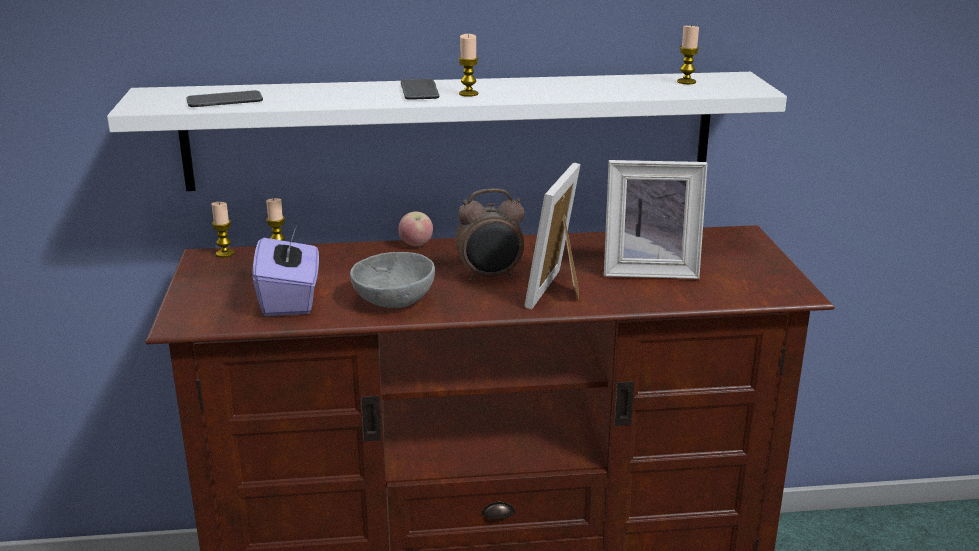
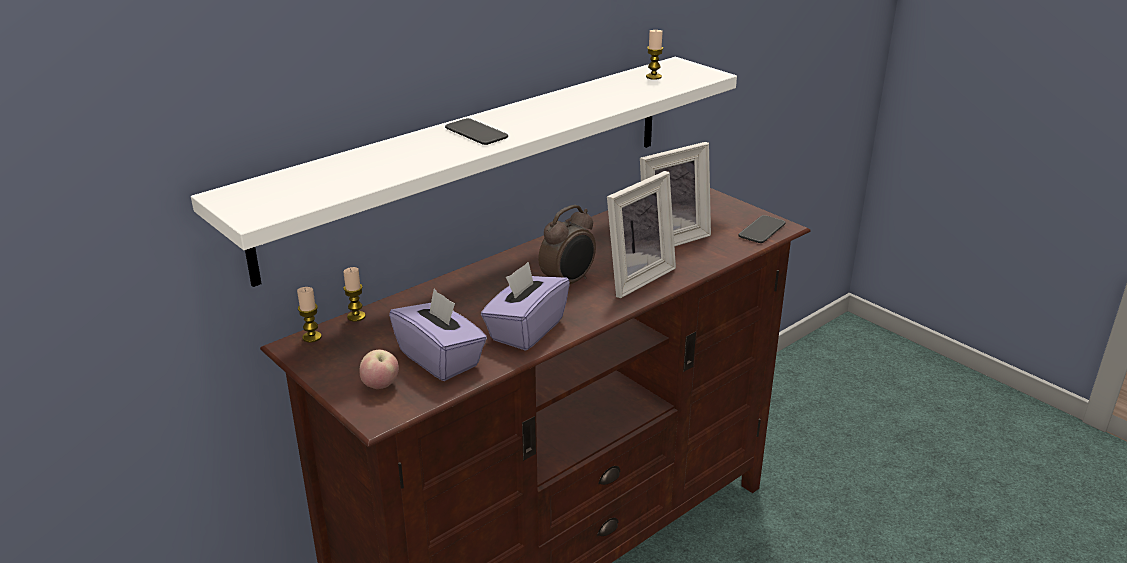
camera: 35 degrees left, 5 degrees up
(225, 101) = (326, 187): phone -> phone (762, 230)
(392, 301) = (526, 330): grey bowl -> purple tissue box
(416, 245) = (470, 273): apple -> apple (380, 386)
(468, 94) = (521, 126): candle -> none
(560, 291) = (634, 277): picture frame -> picture frame turned 120 degrees counterclockwise

